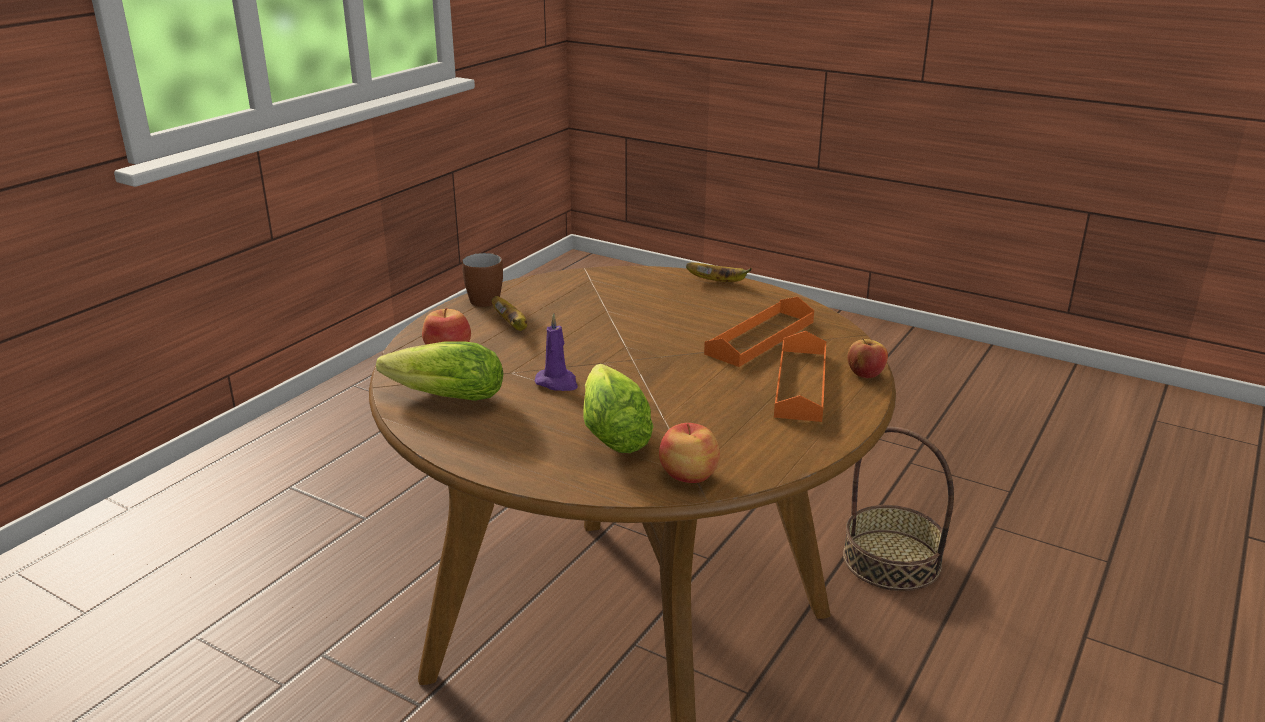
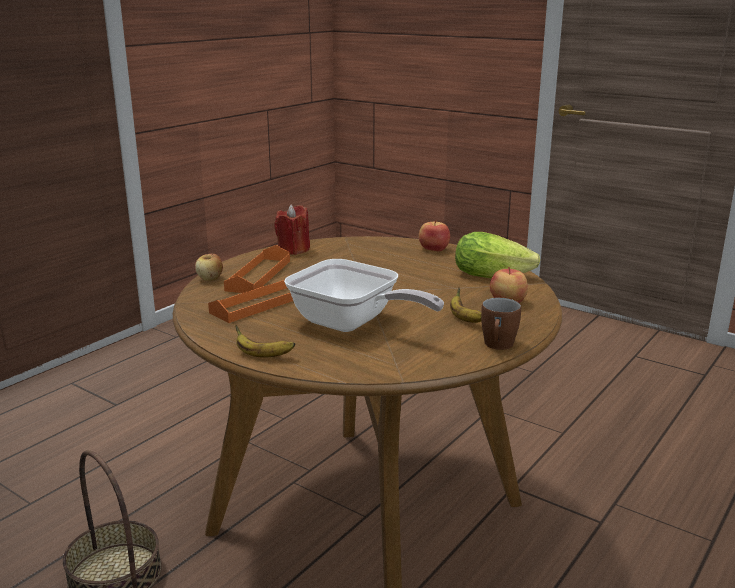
camera: 175 degrees left, 5 degrees down
(557, 383) = (421, 280): purple candle -> none
(613, 430) = (386, 259): lettuce -> none
(641, 315) = (351, 324): none -> frying pan
(688, 476) = (350, 243): apple -> apple (433, 248)
(786, 448) = (293, 250): none -> red candle

